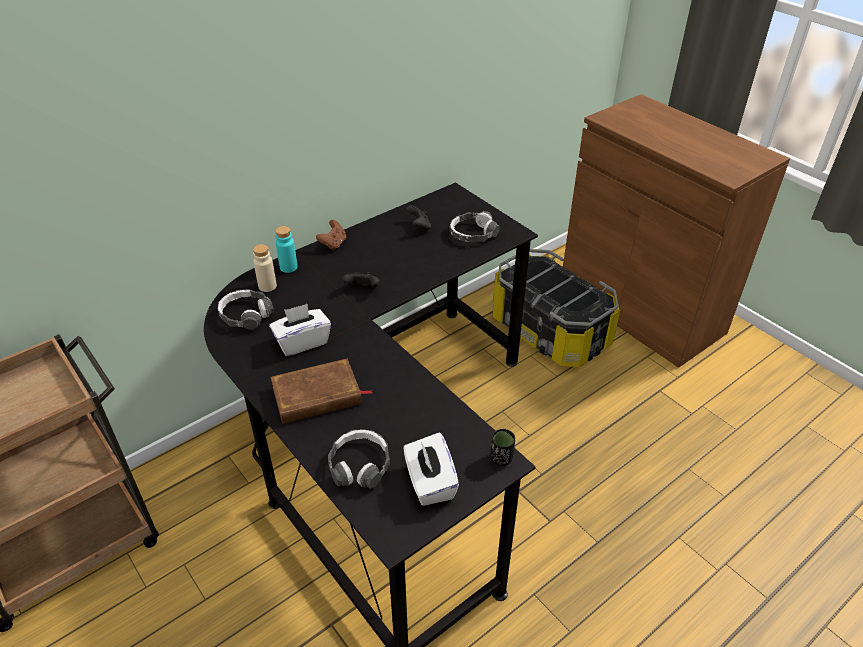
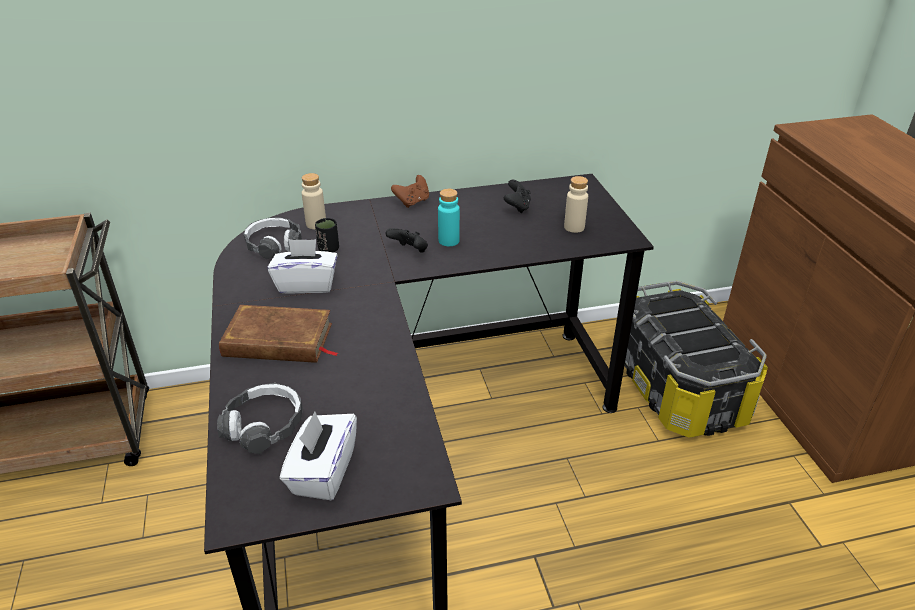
camera: 25 degrees right, 5 degrees down
(288, 267) = (350, 212): turquoise bottle -> turquoise bottle (448, 241)
(473, 234) = (574, 227): headphones -> beige bottle
(501, 458) = (425, 476): black cup -> black cup (328, 249)

